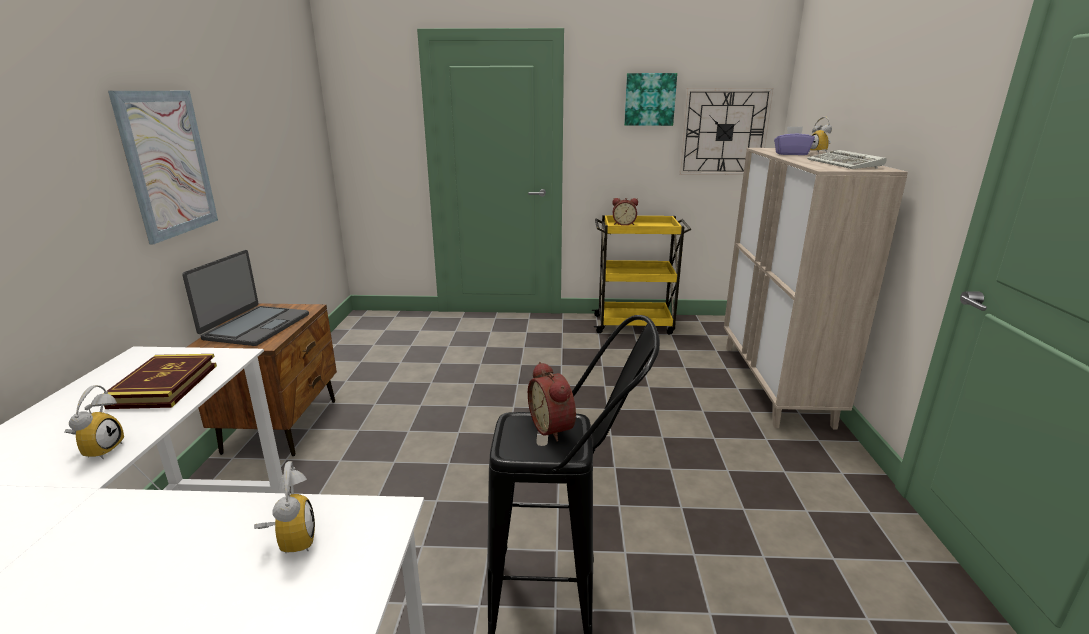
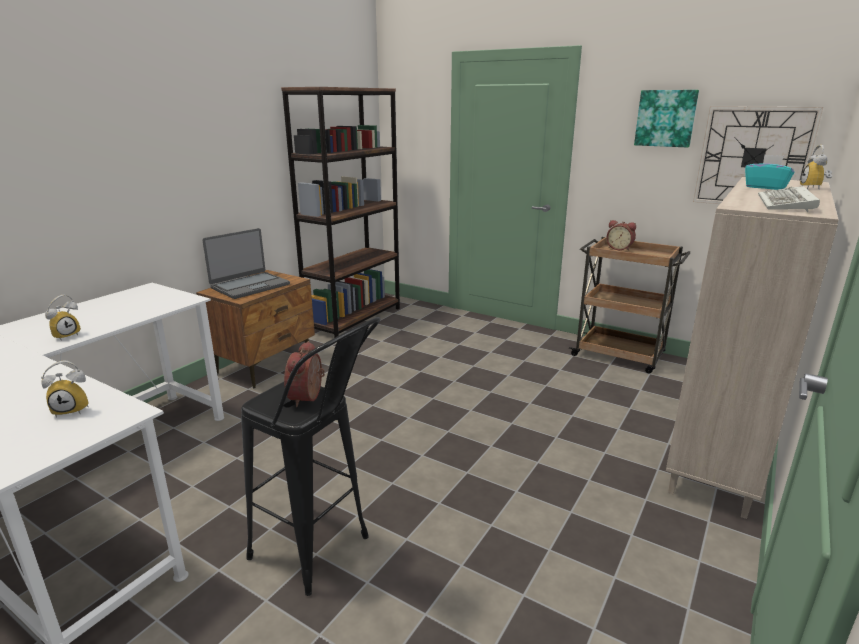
camera: 30 degrees right, 0 degrees up
(165, 386) = (135, 309): book -> none
(168, 164) = (205, 160): picture -> none
(290, 541) = (74, 409): alarm clock -> alarm clock turned 60 degrees clockwise
(345, 346) = (354, 319): none -> brown bookcase
(635, 324) = (619, 356): yellow cart -> brown cart
(791, 154) = (765, 187): purple tissue box -> turquoise tissue box

